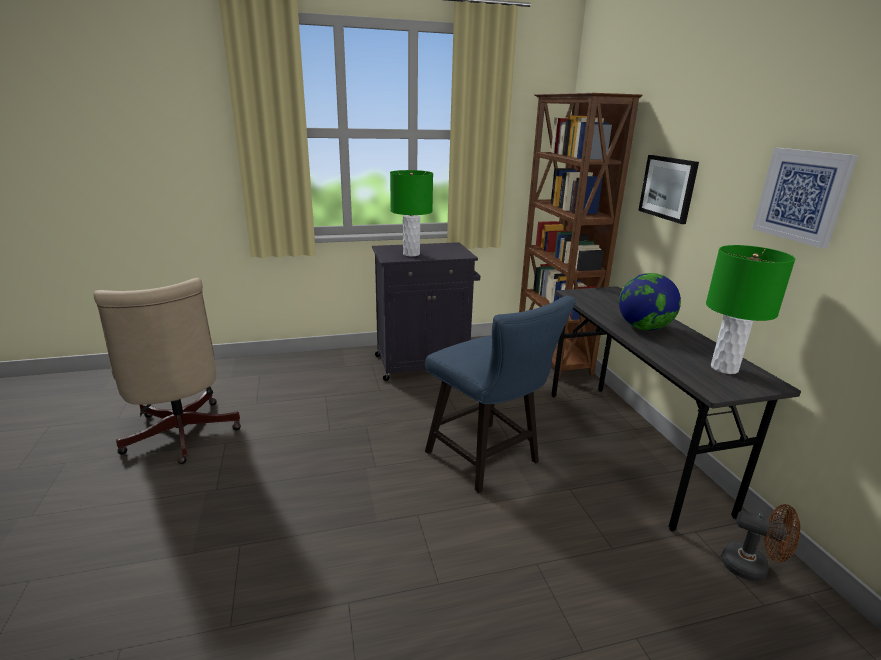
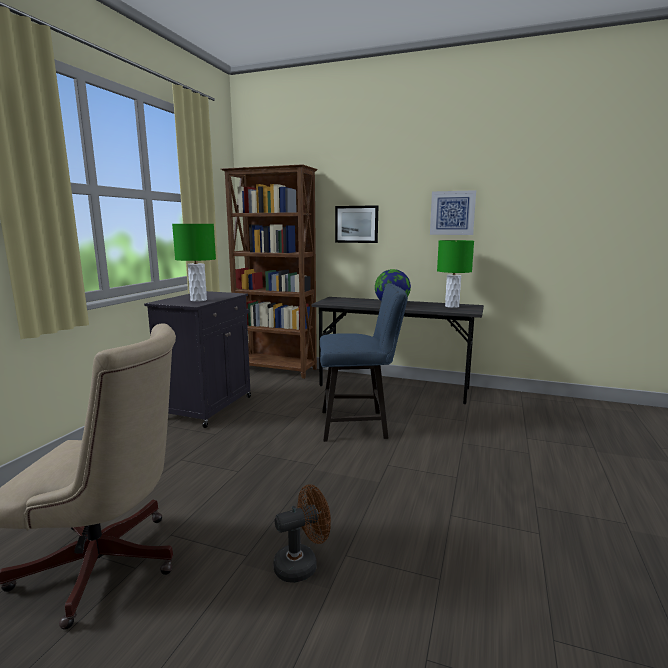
camera: 55 degrees left, 10 degrees down
(752, 568) = (500, 399): brown fan -> brown fan (302, 564)

